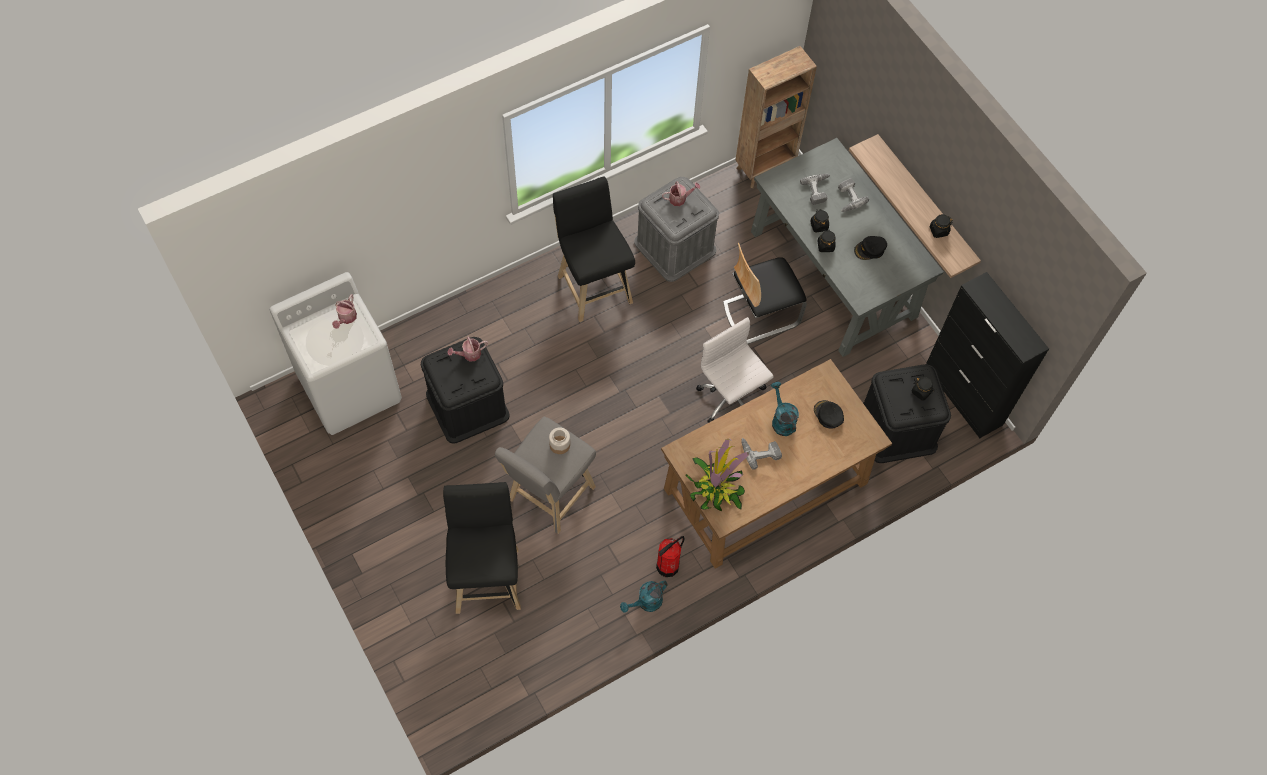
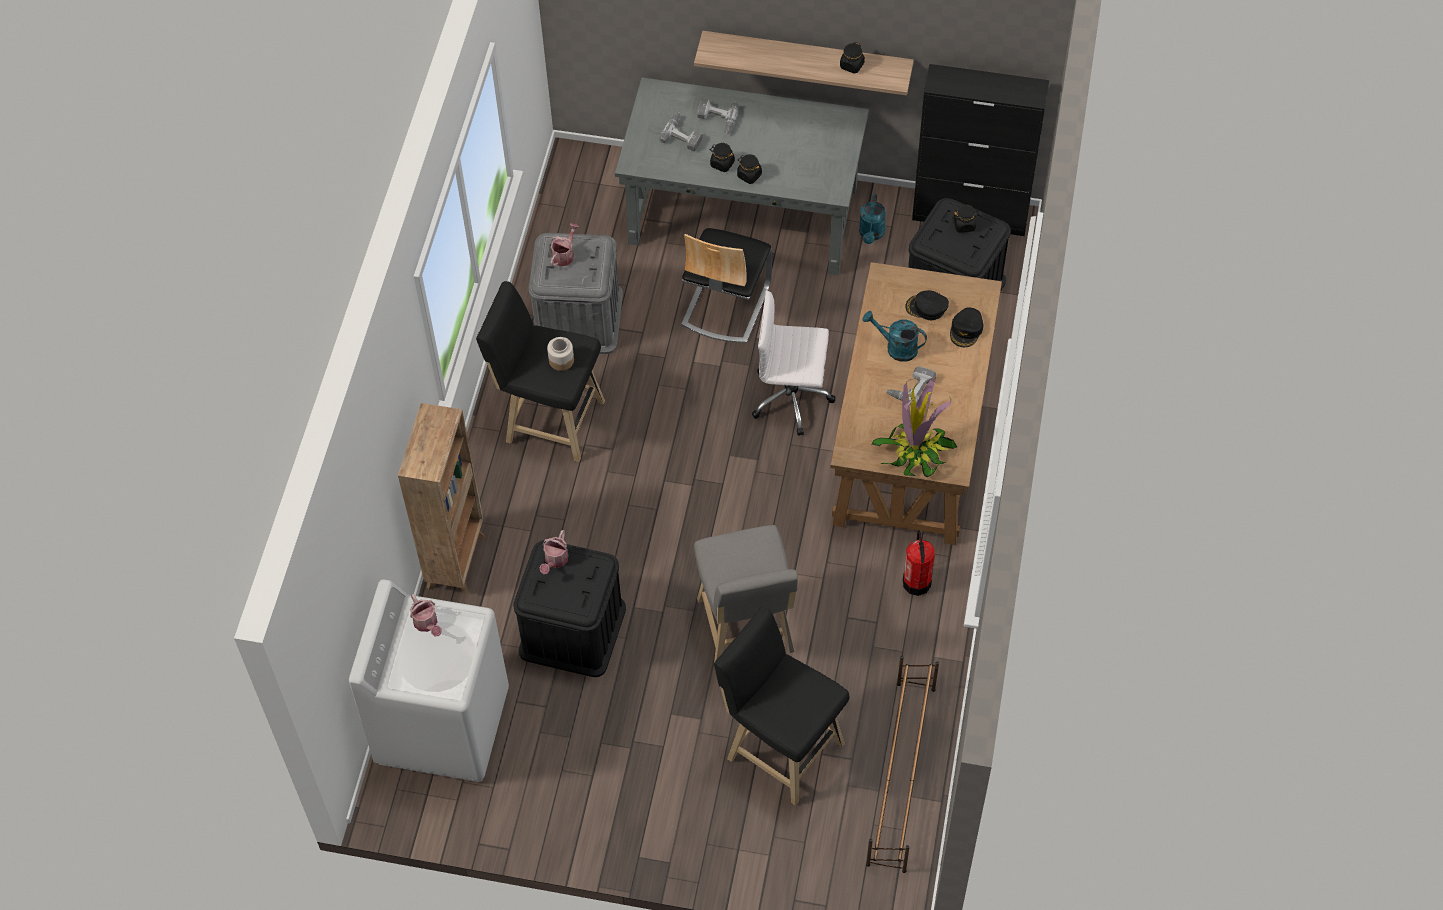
camera: 45 degrees left, 5 degrees down
(526, 658) = (900, 776): none -> brown shoe rack
(560, 444) = (742, 548): jar -> jar (561, 360)
(646, 603) = (938, 629): turquoise watering can -> turquoise watering can (871, 234)
(765, 168) = (570, 178): brown bookcase -> brown bookcase (457, 560)
(870, 250) = (789, 145): black cap -> black cap (966, 330)

